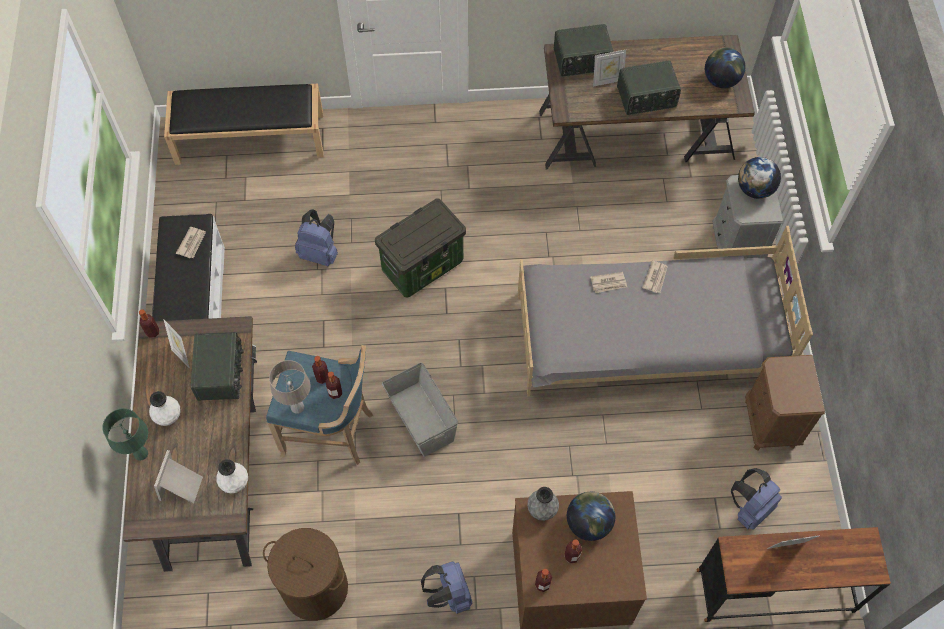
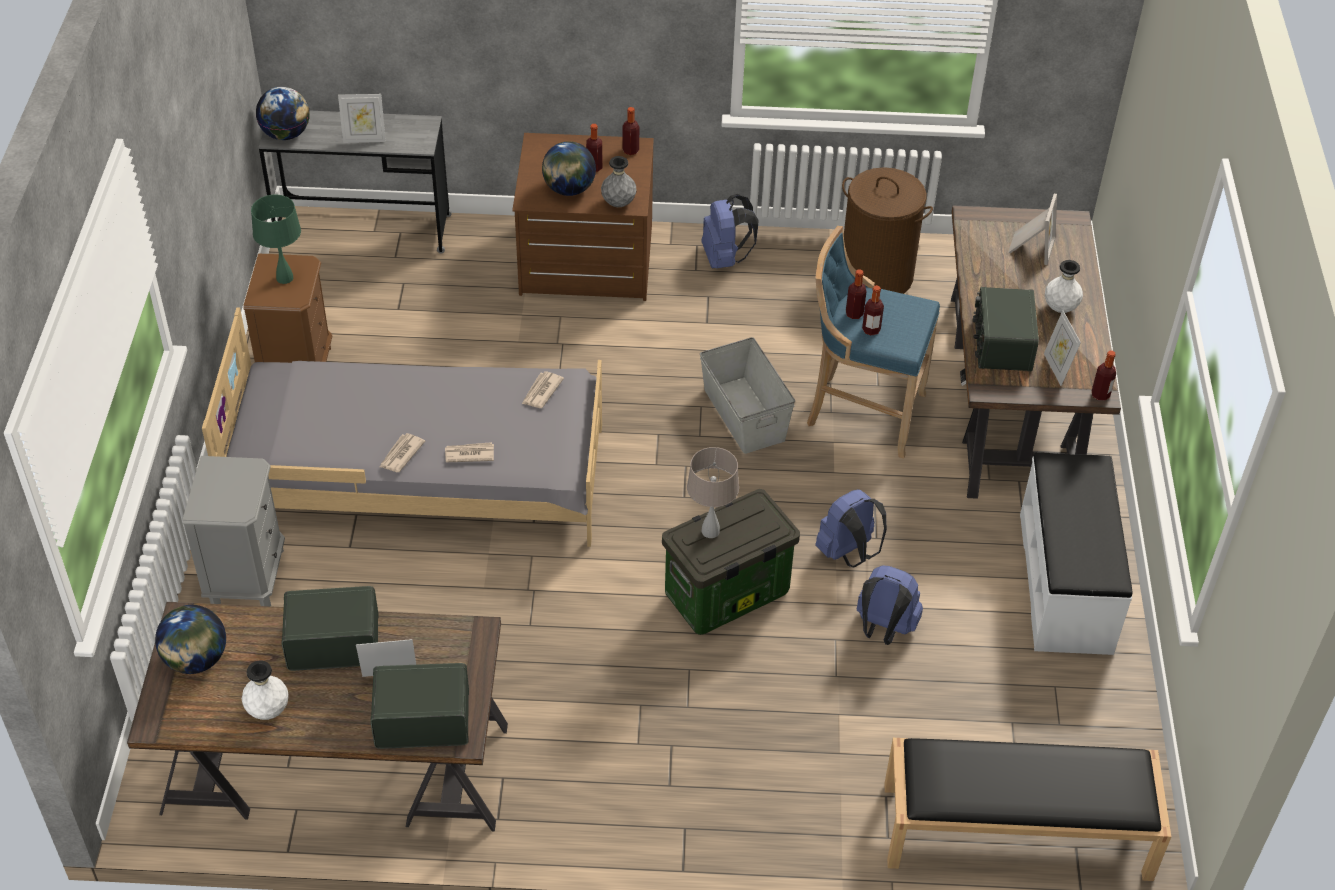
camera: 175 degrees left, 15 degrees down
(141, 454) = (1086, 278): green table lamp -> green table lamp (285, 277)
(192, 243) = (1073, 548): newspaper -> newspaper (541, 391)
(235, 483) = (969, 244): white vase -> white vase (268, 710)
(297, 407) = (901, 305): beige table lamp -> beige table lamp (710, 531)
(750, 508) = (360, 296): blue backpack -> blue backpack (848, 553)
(754, 189) = (220, 499): globe -> globe (286, 134)
(775, 591) = (364, 230): brown desk -> grey desk

